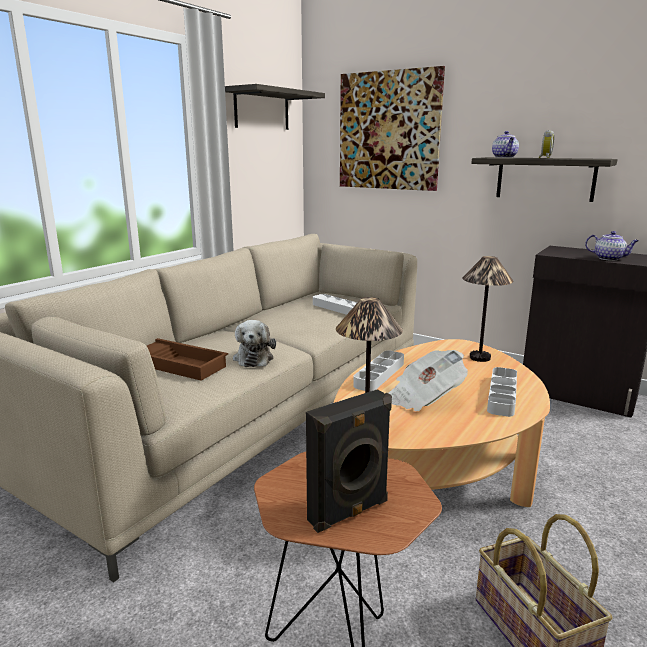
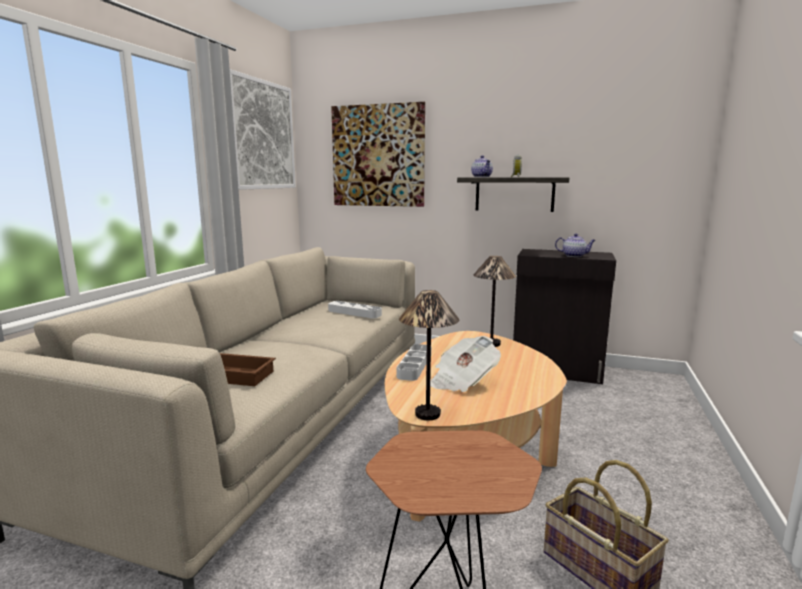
camera: 15 degrees left, 5 degrees down
(254, 358) = (296, 361): plush toy -> none
(262, 110) = (262, 135): shelf -> picture
(350, 512) = (467, 480): black speaker -> none
(502, 395) = (524, 371): grey tray -> none

